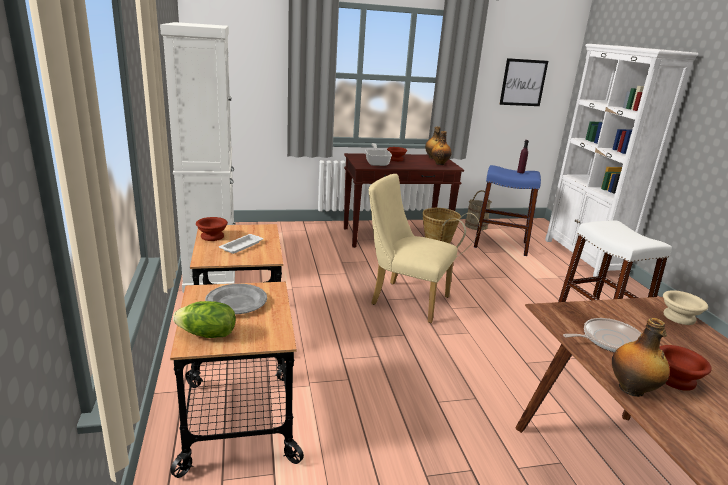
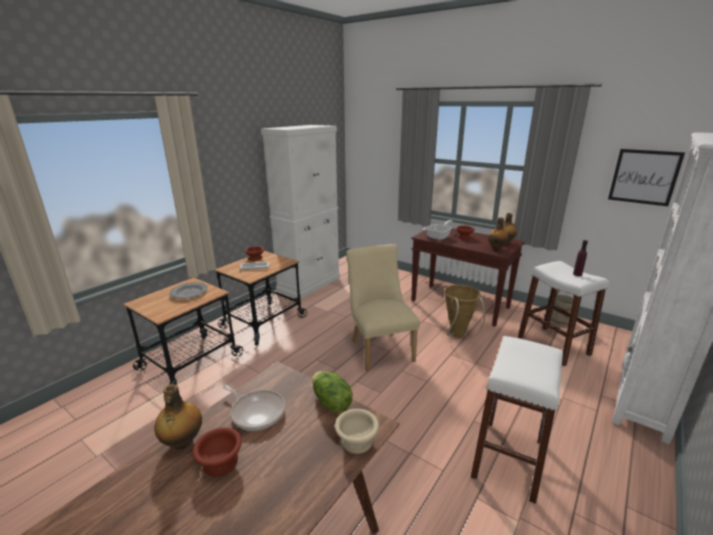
camera: 50 degrees right, 0 degrees up
(207, 335) = (150, 301): lettuce -> lettuce (331, 403)
(500, 244) = (553, 346): blue stool -> white stool

